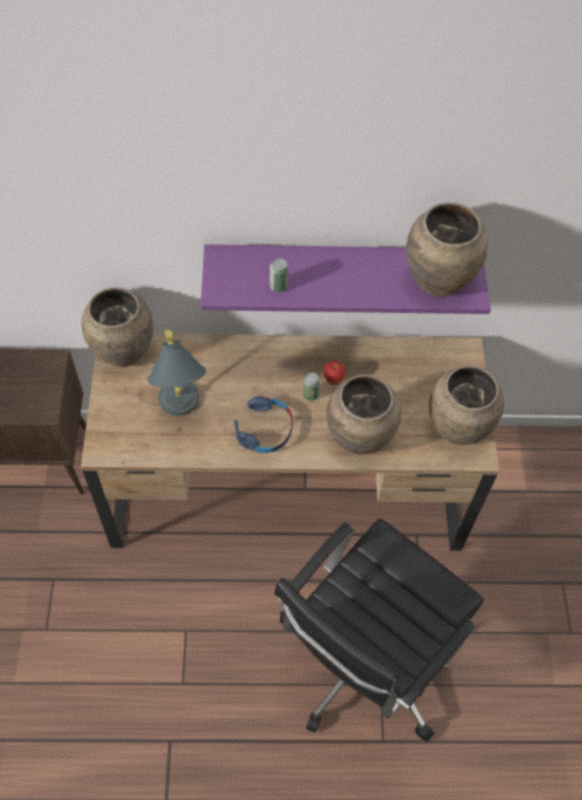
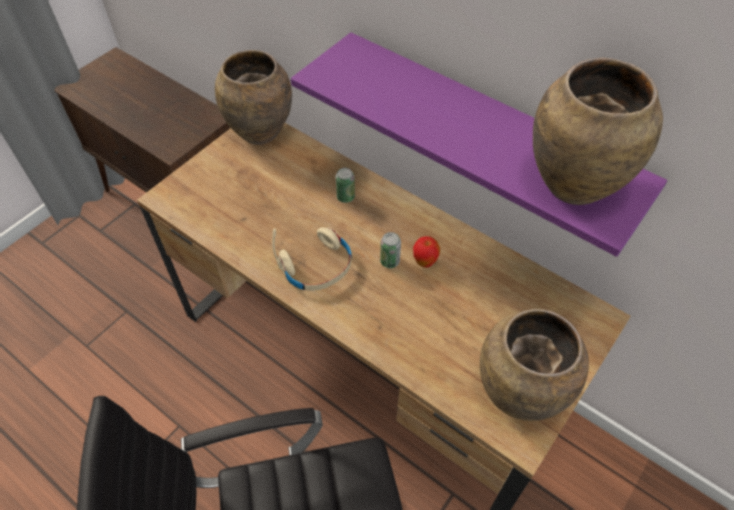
camera: 40 degrees right, 5 degrees down
(181, 411) = (259, 205): grey table lamp -> none
(266, 429) = (317, 267): blue headphones -> beige headphones
(278, 286) = (384, 99): can -> can (345, 197)
(359, 439) = (400, 334): brown vase -> none

